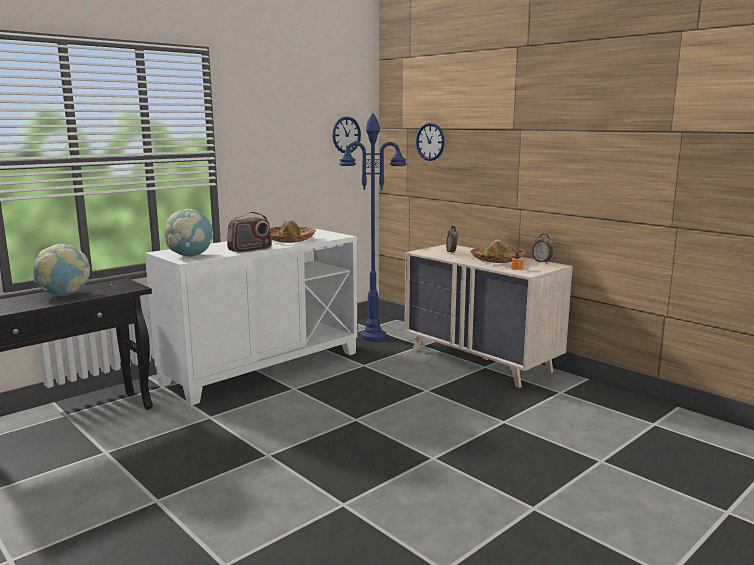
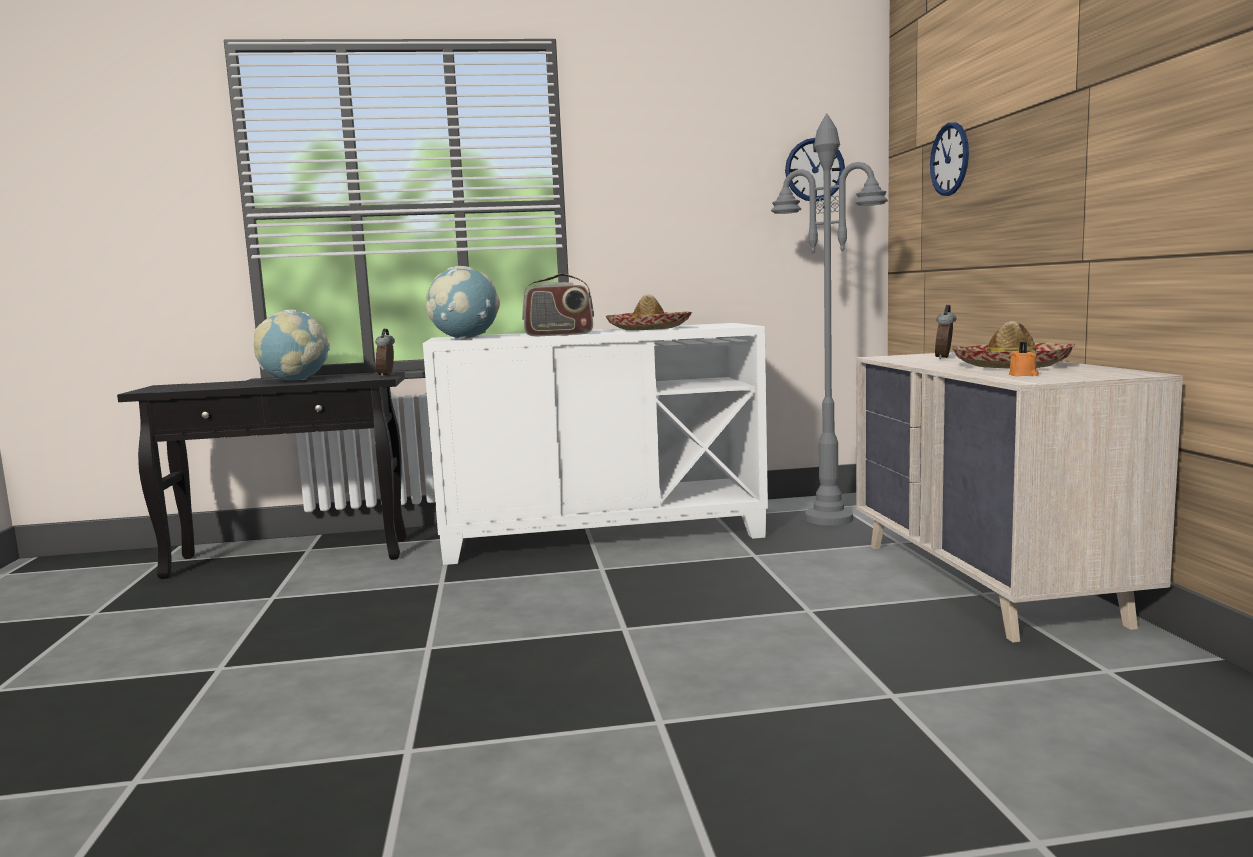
camera: 35 degrees right, 5 degrees down
(373, 336) = (829, 519): blue floor lamp -> grey floor lamp
(542, 262) = (1114, 369): alarm clock -> alarm clock (387, 375)

